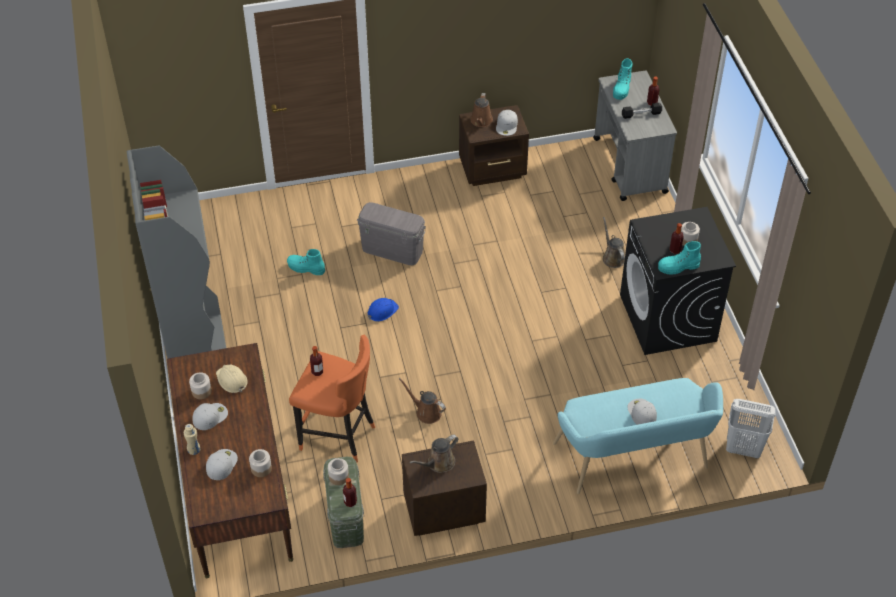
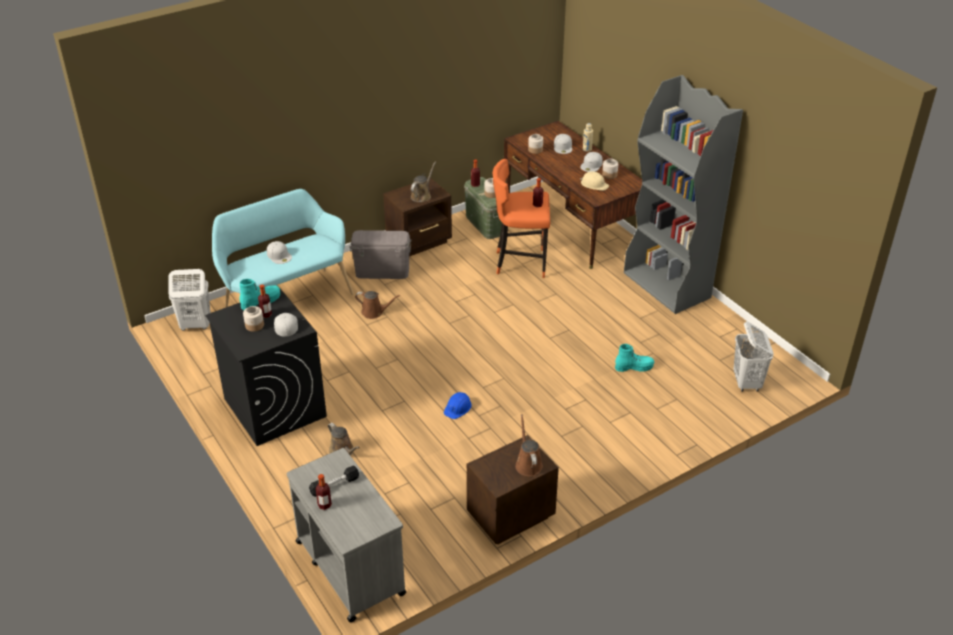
camera: 160 degrees right, 10 degrees down
(216, 225) = (747, 383): none -> white laundry basket
(382, 311) = (542, 350): blue hard hat -> blue hard hat (458, 408)
(392, 250) = (566, 403): grey storage box -> grey storage box (382, 271)
(426, 412) = (462, 291): brown watering can -> brown watering can (374, 312)
(507, 125) = (496, 466): white cap -> white cap (285, 325)
(622, 89) = (367, 515): turquoise boot -> none

